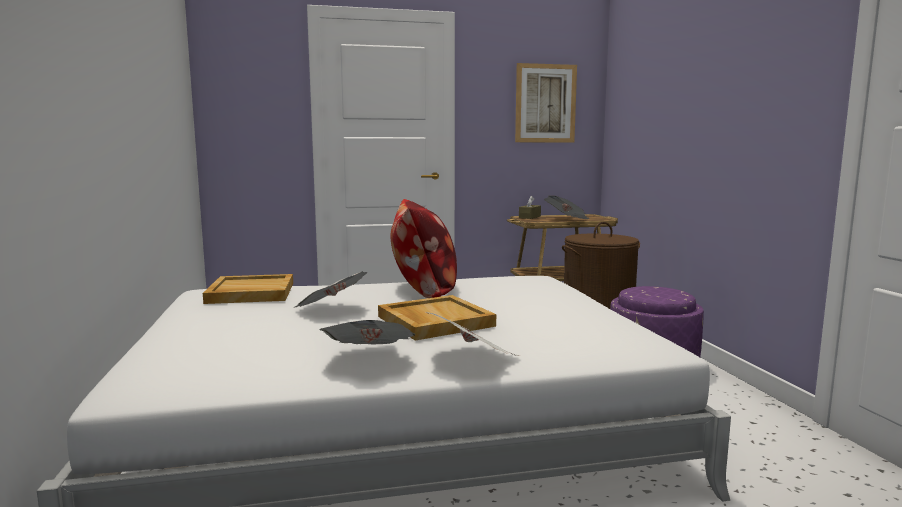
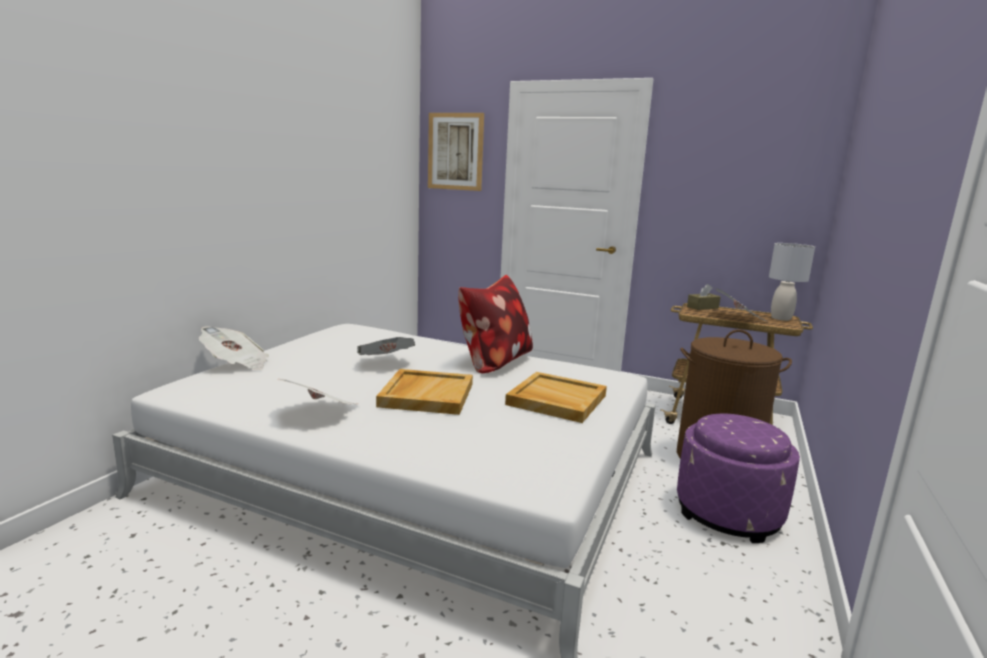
camera: 35 degrees right, 5 degrees up
(250, 293) = (365, 335): beige tray -> beige tray (555, 400)
(473, 359) = (380, 437): newspaper -> newspaper (237, 364)
(545, 103) = (753, 179): picture -> picture (455, 151)
(588, 216) = (780, 318): none -> grey table lamp

